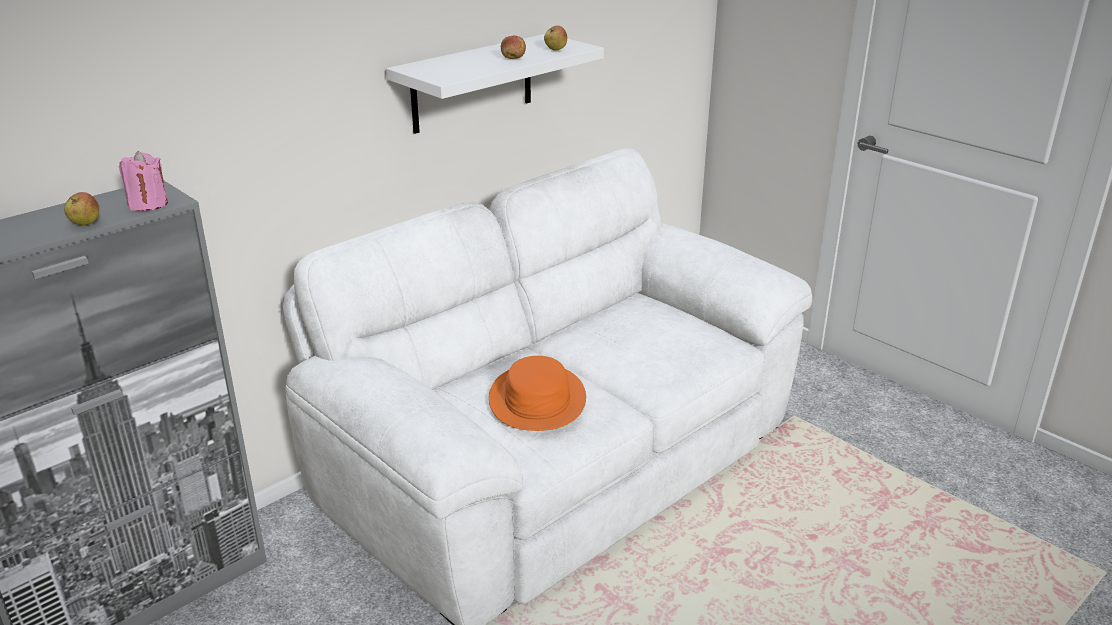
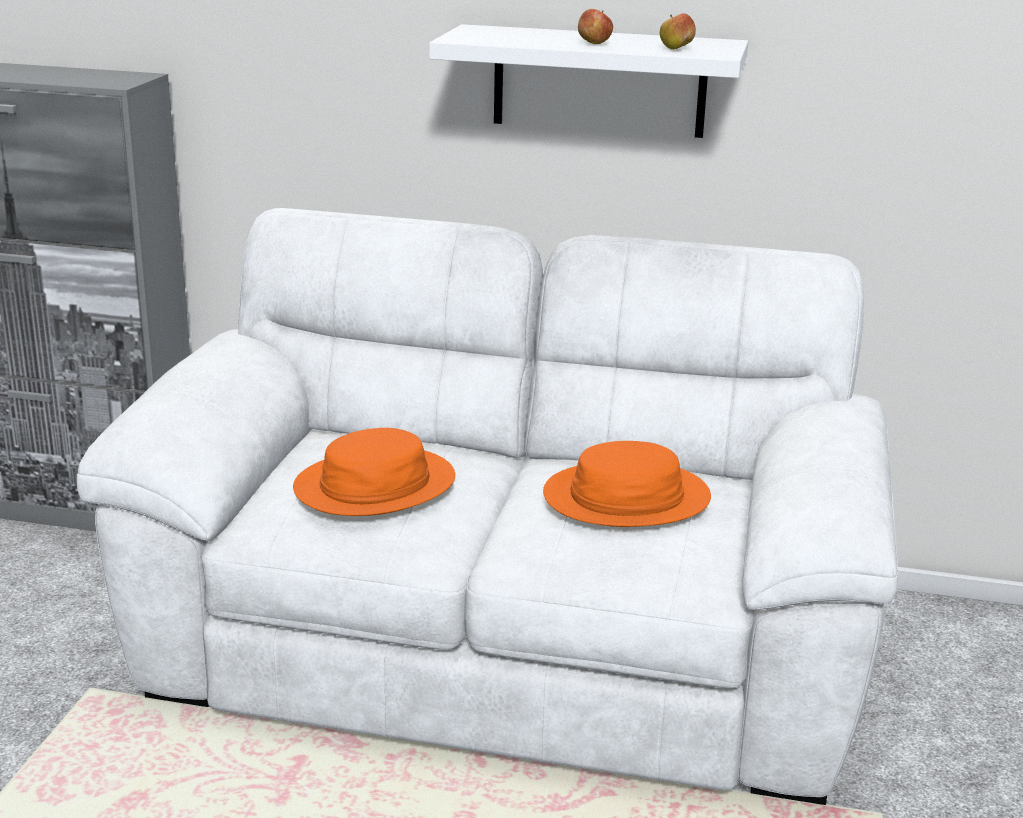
camera: 55 degrees right, 5 degrees down
(85, 223) = (36, 78): apple -> none
(148, 204) = (99, 81): pink candle -> none
(641, 329) = (626, 498): none -> orange hat

